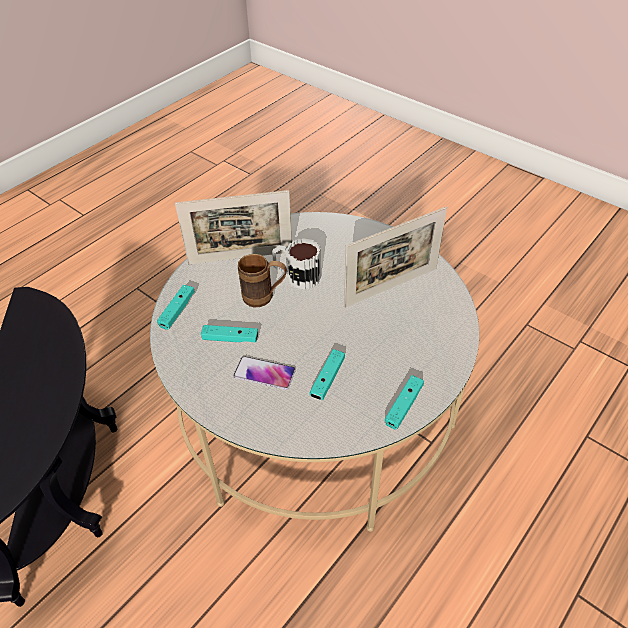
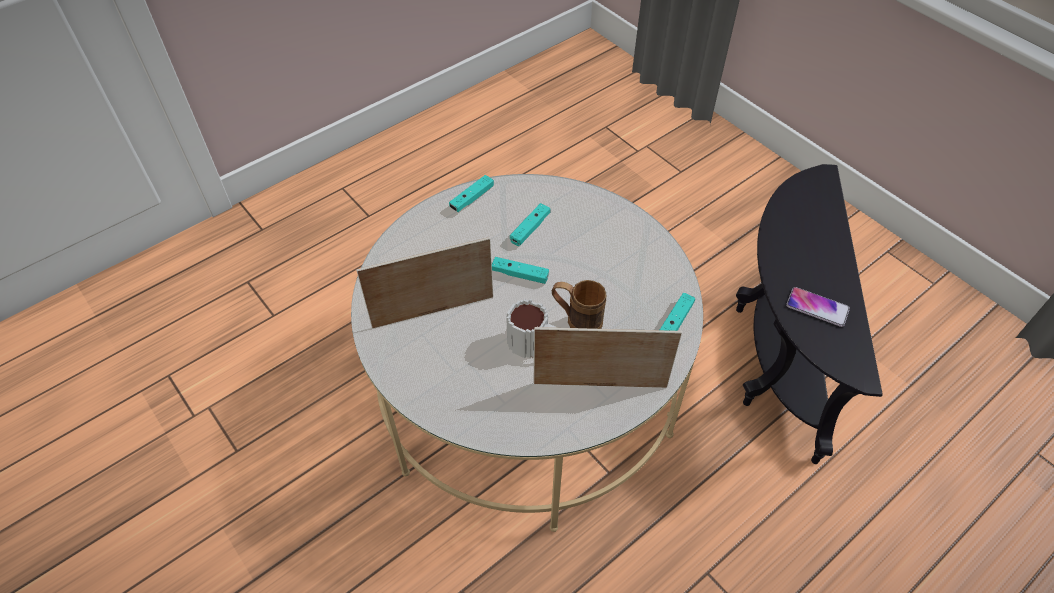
camera: 170 degrees left, 5 degrees up
(230, 338) = (617, 281): turquoise game controller -> turquoise game controller (520, 275)
(264, 373) = (587, 242): phone -> phone (817, 307)

